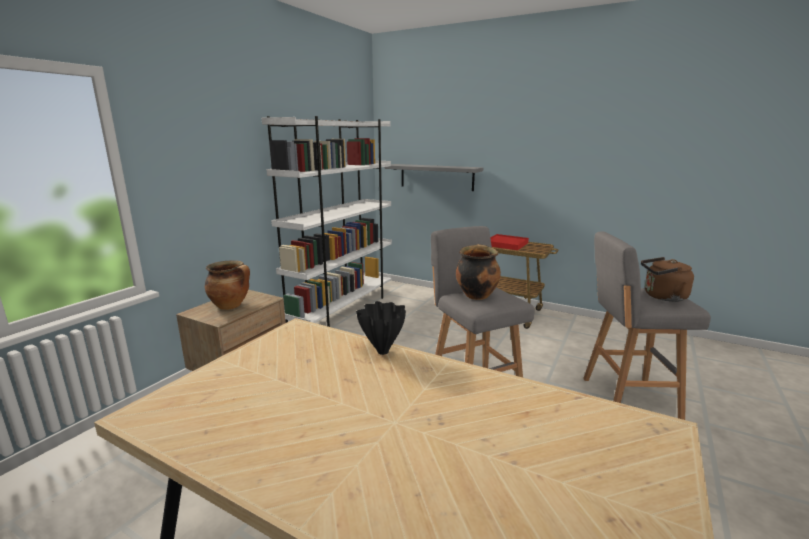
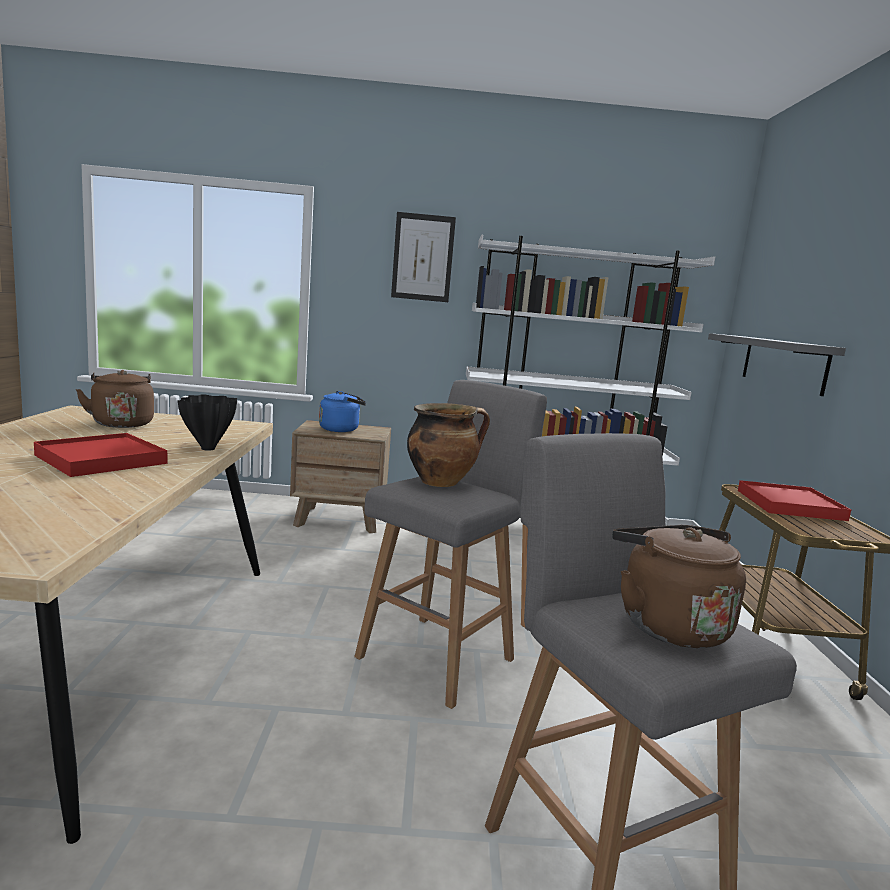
camera: 60 degrees right, 5 degrees down
(220, 136) = (423, 257): none -> picture
(231, 306) = (341, 429): cooking pot -> blue kettle
(248, 387) = (122, 423): none -> brown kettle
(408, 401) = (101, 459): none -> red tray

